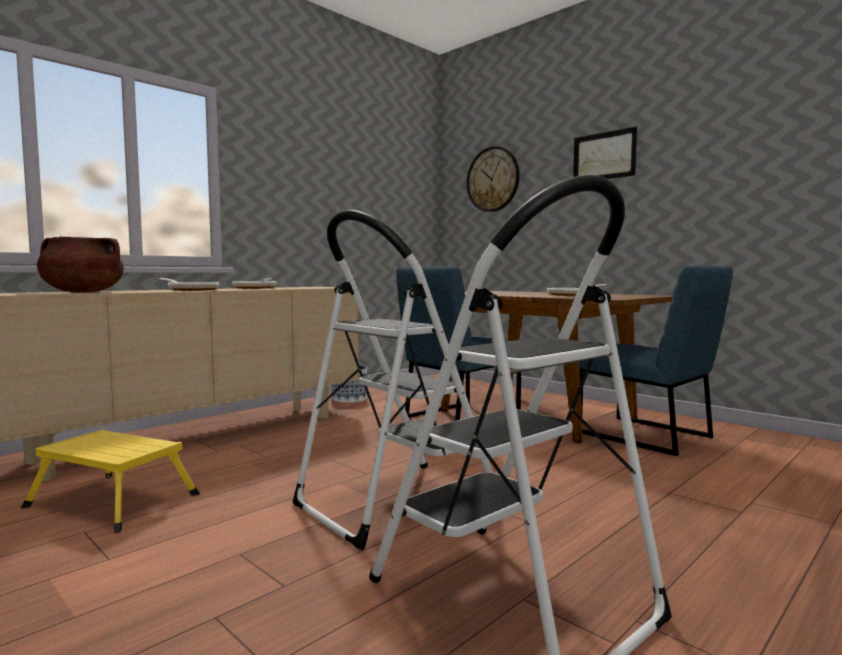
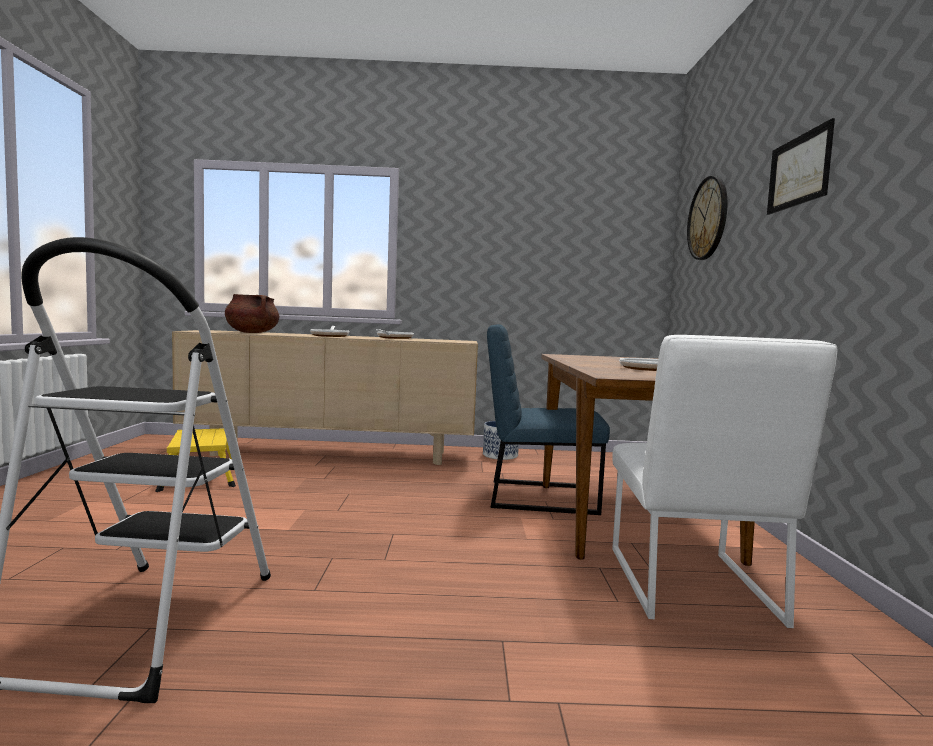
camera: 45 degrees right, 0 degrees up
(392, 502) = (289, 534): step ladder -> none
(647, 436) = (691, 586): blue chair -> white chair

